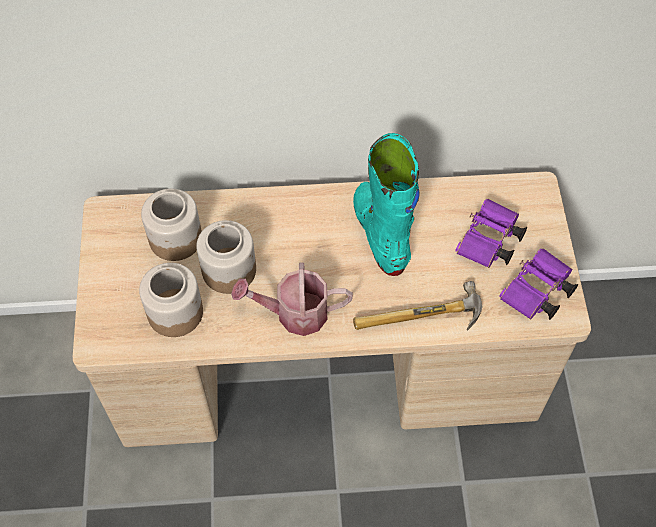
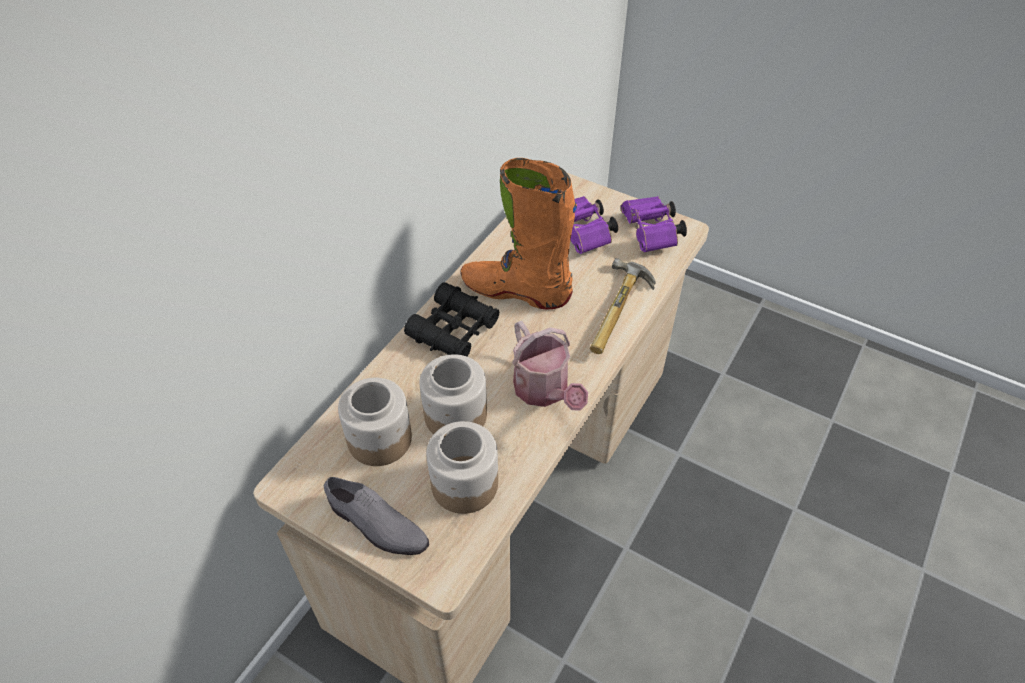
camera: 55 degrees left, 10 degrees down
(109, 281) = (375, 524): none -> grey shoe
(294, 313) = (544, 391): watering can -> watering can turned 60 degrees counterclockwise
(307, 218) = (453, 330): none -> black binoculars
(381, 234) = (516, 291): turquoise boot -> orange boot

